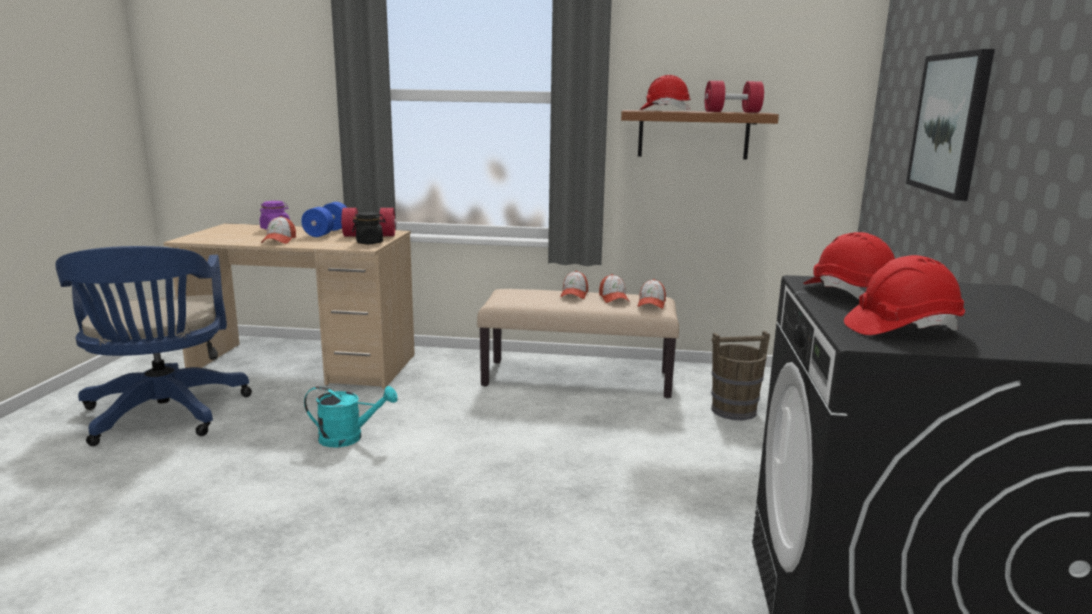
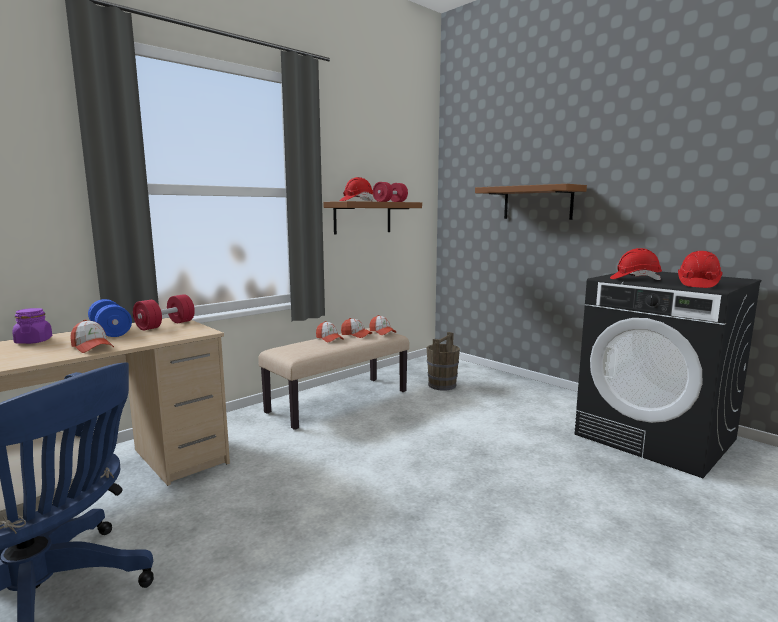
camera: 50 degrees left, 5 degrees down
(349, 438) = (288, 505): turquoise watering can -> none
(369, 242) = (190, 329): black jar -> none
(950, 124) = (537, 203): picture -> brown shelf

